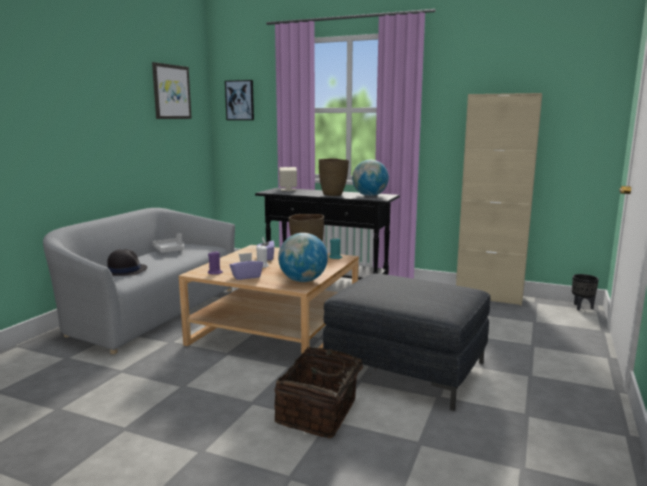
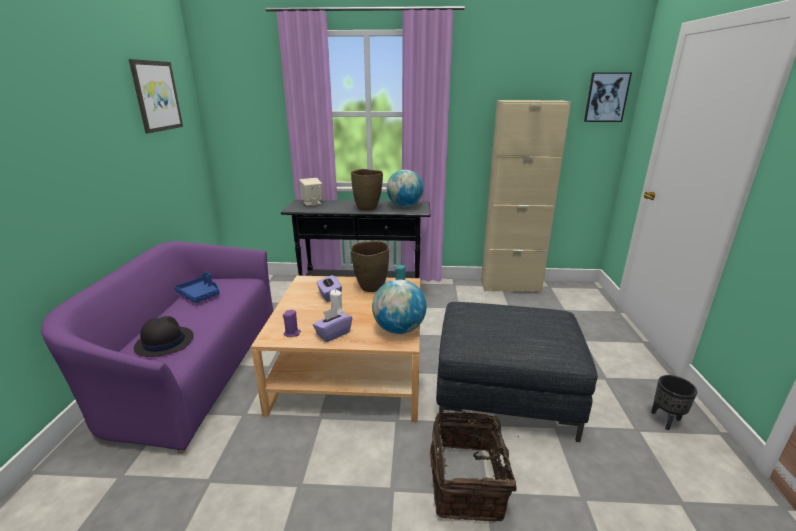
camera: 20 degrees left, 10 degrees up
(150, 311) = (191, 369): grey sofa -> purple sofa
(170, 250) = (200, 295): grey tray -> blue tray
(240, 100) = (236, 101): picture -> picture (606, 97)
(581, 307) = (585, 287): black planter -> black planter (665, 420)

